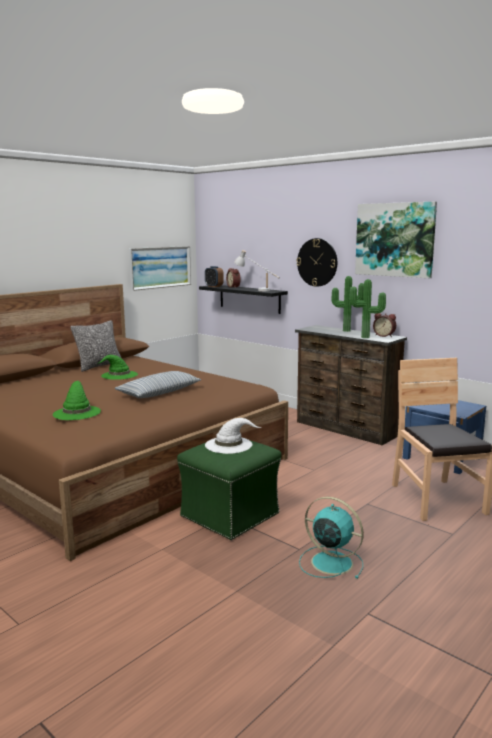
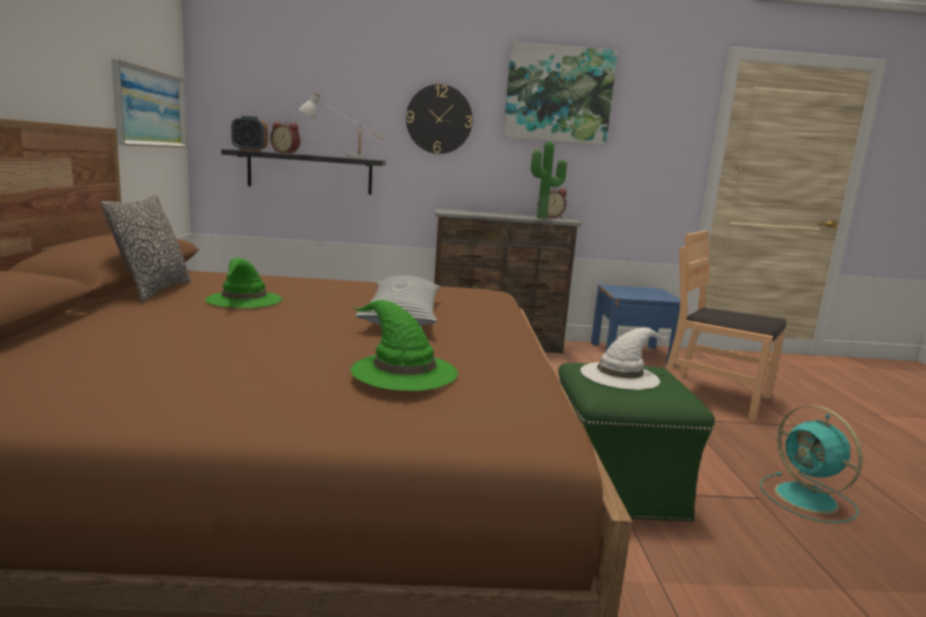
camera: 45 degrees left, 0 degrees up
(330, 562) = (808, 499): turquoise fan -> turquoise fan turned 105 degrees counterclockwise
(346, 330) = (494, 213): potted plant -> none

